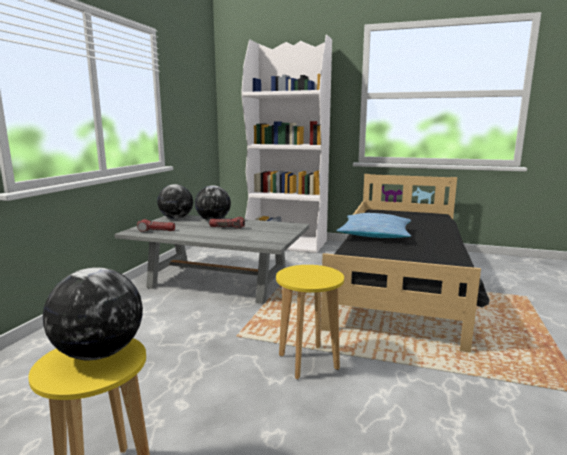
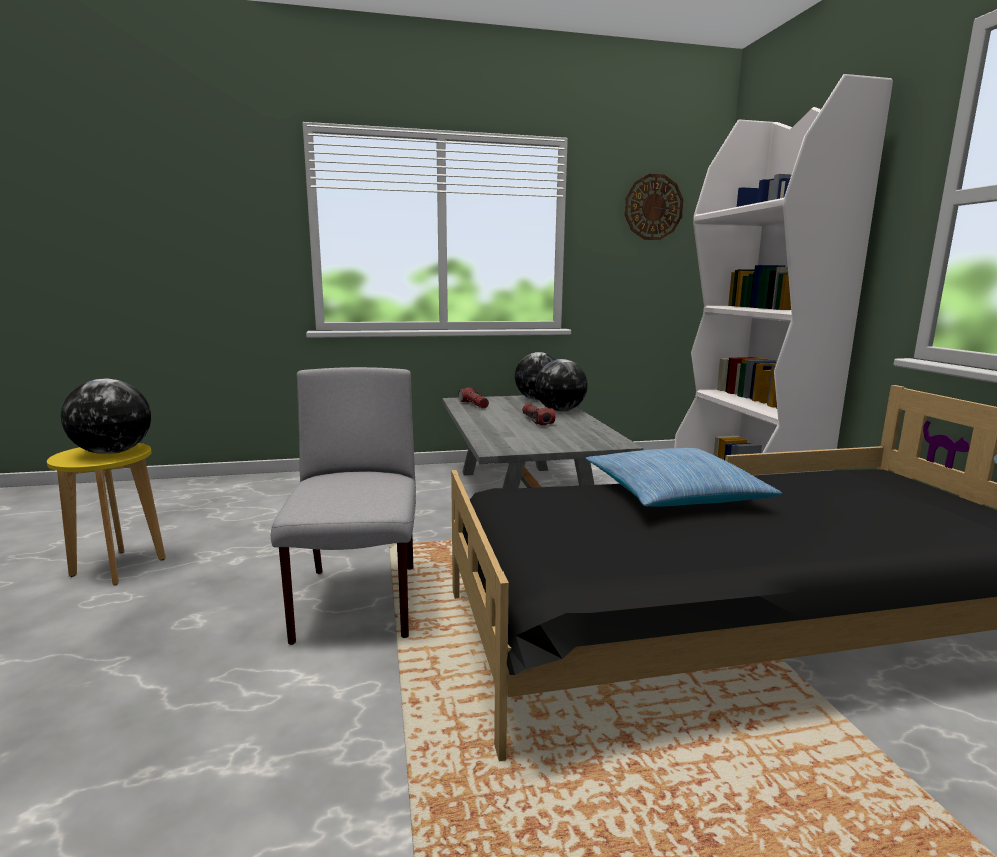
camera: 60 degrees right, 0 degrees up
(193, 83) = (653, 207): none -> wall clock
(308, 362) = (357, 604): yellow stool -> grey chair

